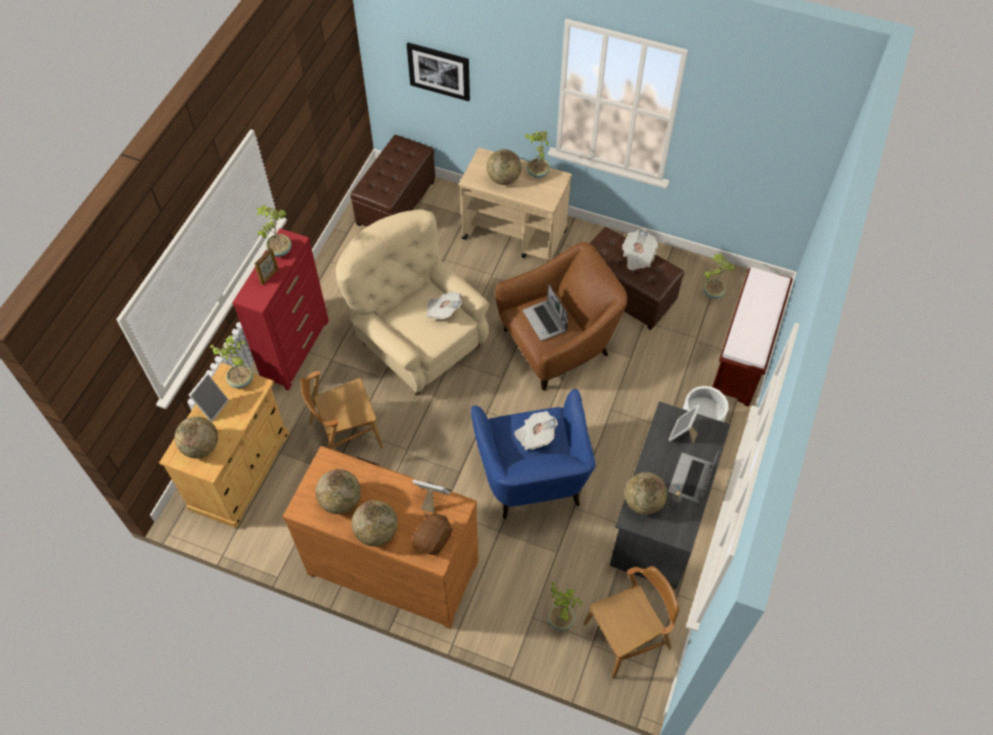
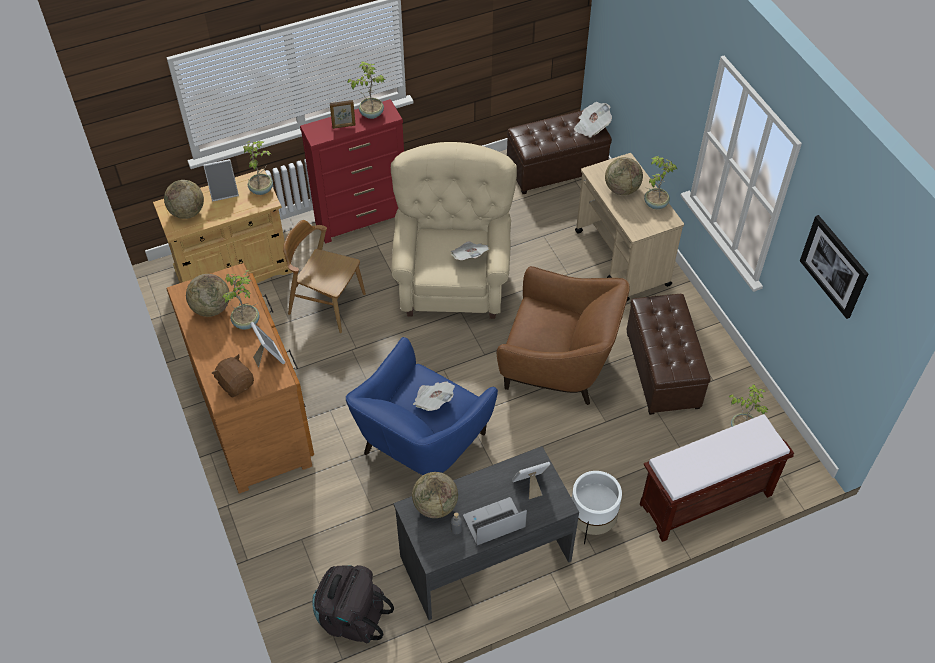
camera: 45 degrees right, 5 degrees down
(376, 532) = (207, 347): globe -> none
(433, 539) = (236, 384): brown plush toy -> brown plush toy turned 120 degrees counterclockwise
(439, 71) = (632, 59): picture -> picture (834, 266)
(545, 321) = (544, 327): laptop -> none
(561, 619) = (319, 560): potted plant -> potted plant (247, 322)
(627, 636) = (351, 617): brown chair -> black backpack
(638, 256) = (680, 335): newspaper -> newspaper (591, 127)

